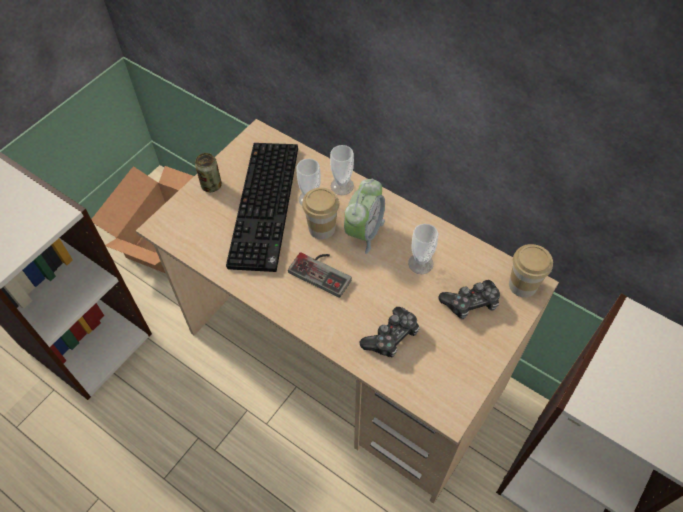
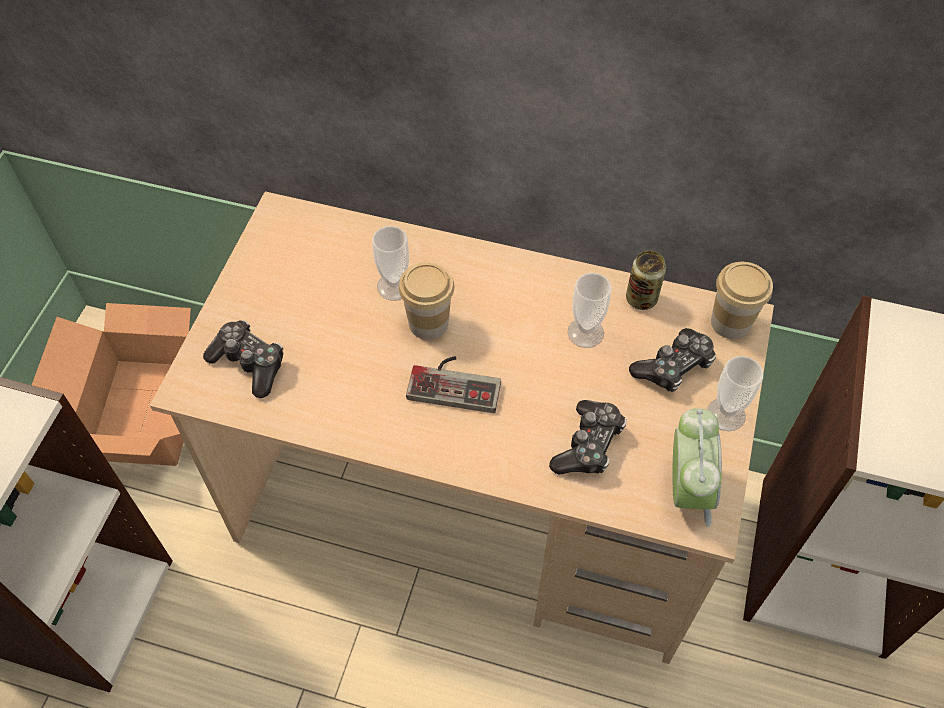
camera: 20 degrees left, 0 degrees up
(203, 222) = (249, 363): none -> game controller
(211, 185) = (239, 306): can -> can (641, 299)
(267, 207) = (336, 315): keyboard -> none
(342, 186) = (432, 255): cup -> cup (726, 414)
(364, 232) = (490, 312): alarm clock -> alarm clock (687, 489)

